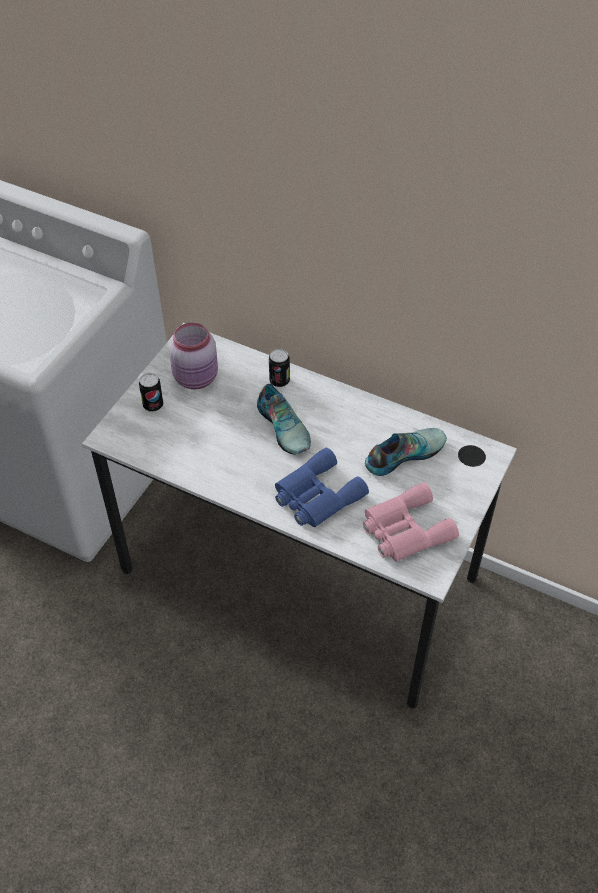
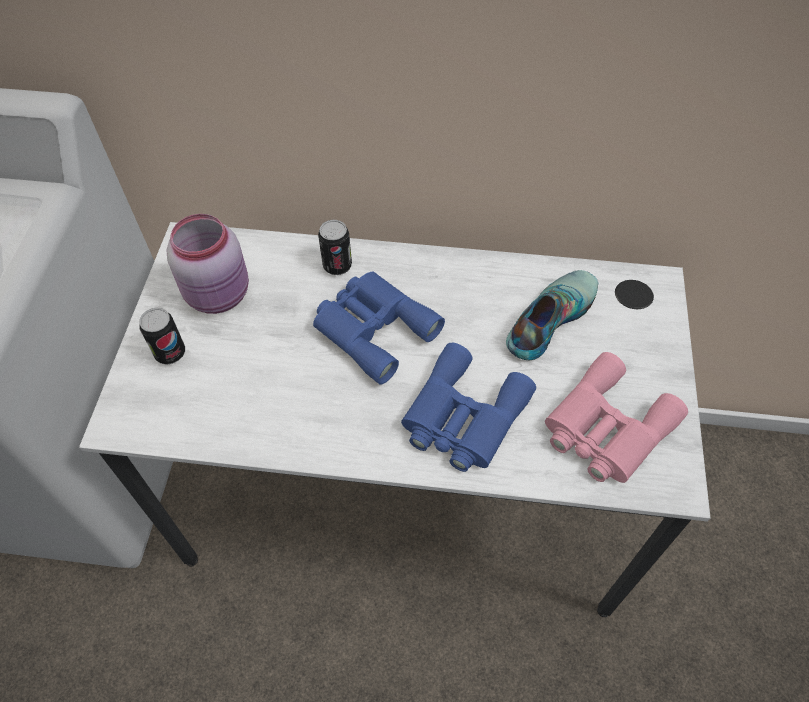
camera: 20 degrees left, 5 degrees up
(285, 426) = (373, 328): shoe -> blue binoculars

